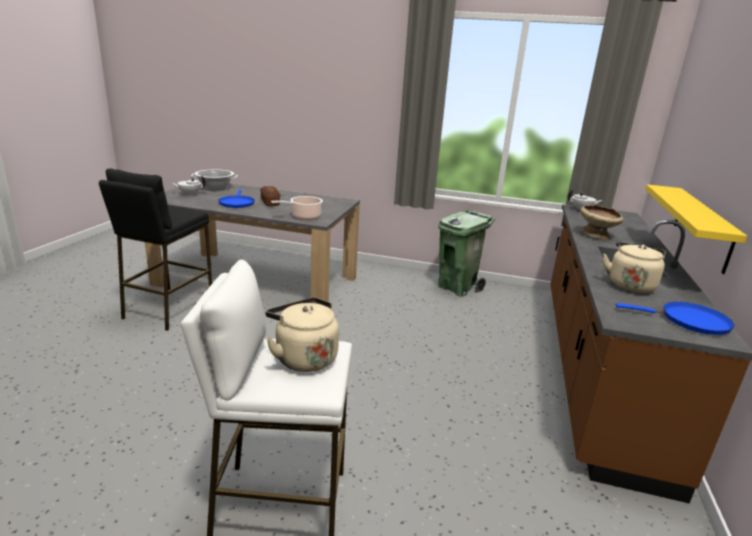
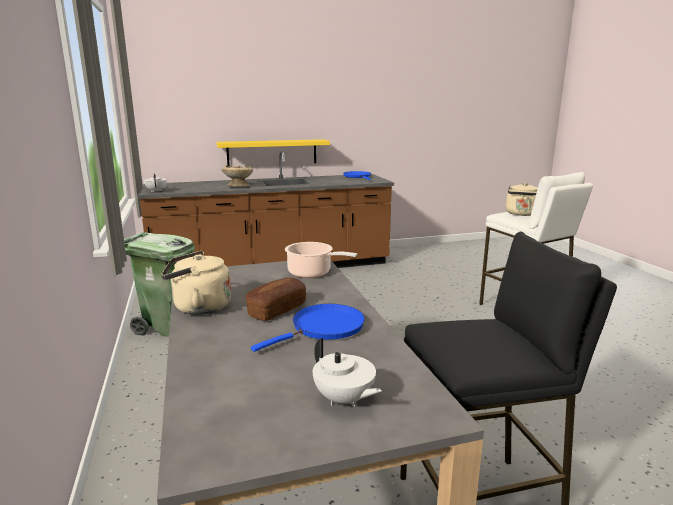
camera: 120 degrees left, 5 degrees down
(215, 188) = (244, 403): cooking pot -> none
(630, 285) = (329, 181): beige kettle -> beige kettle (198, 307)

